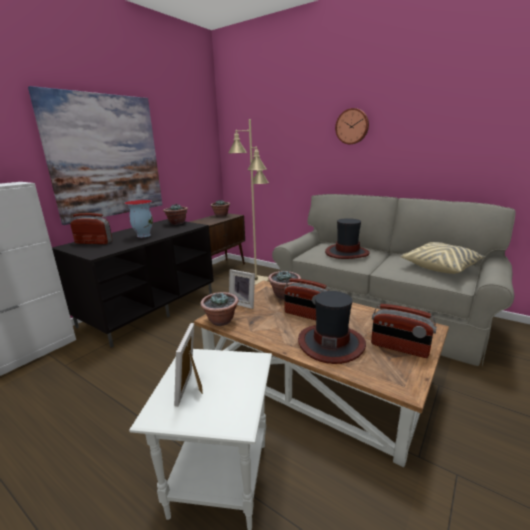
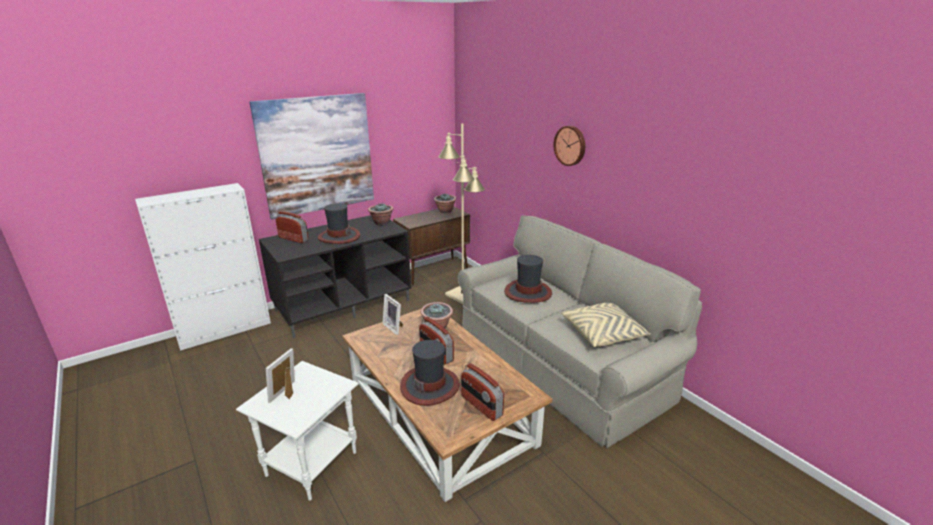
camera: 20 degrees right, 5 degrees up
(143, 235) = (339, 236): vase -> hat
(221, 321) = (362, 341): potted plant -> none

